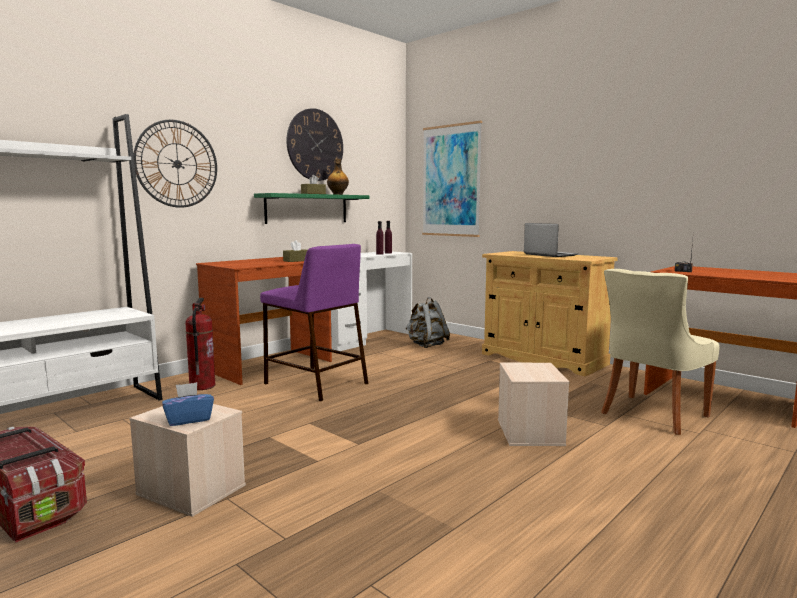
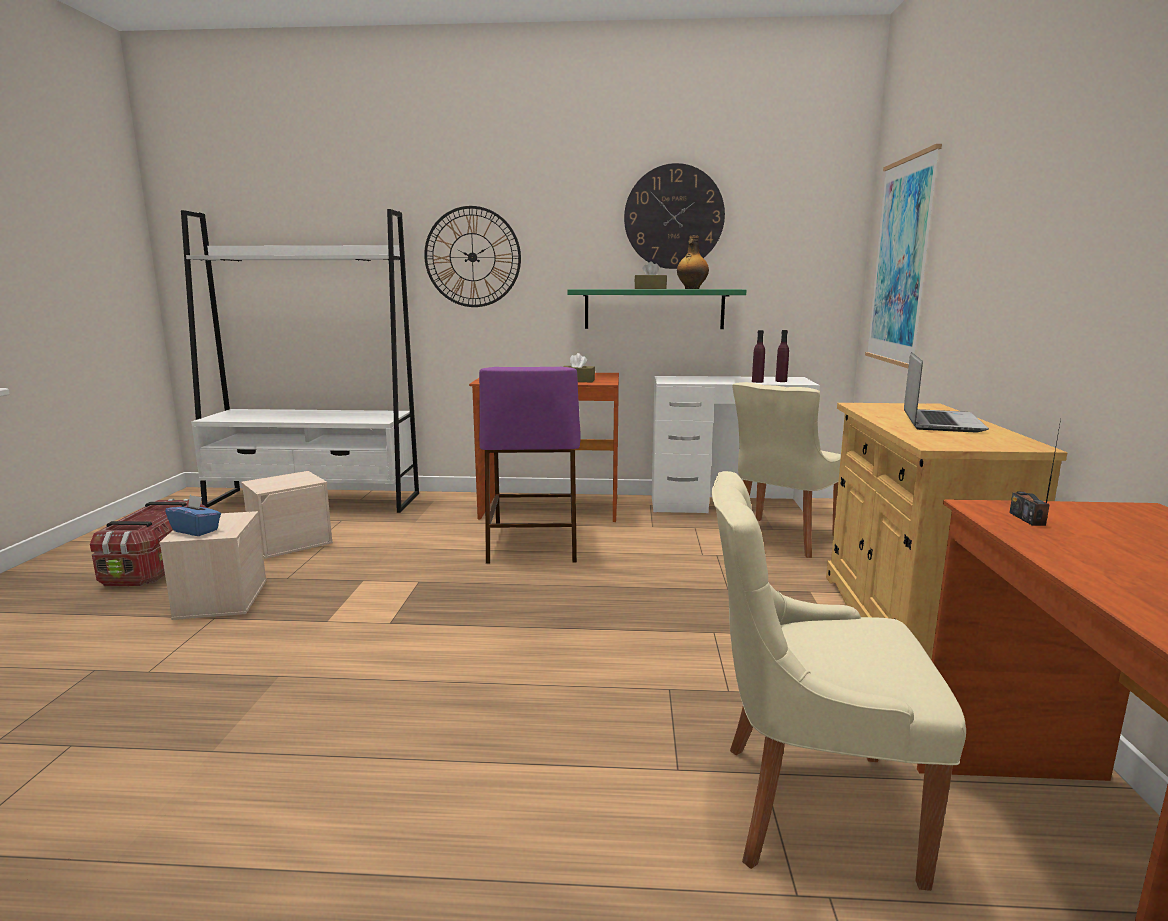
camera: 50 degrees right, 5 degrees up
(202, 386) = (451, 510): fire extinguisher -> none
(426, 346) = (781, 538): grey backpack -> beige chair
(529, 432) = (556, 709): beige storage box -> beige storage box (291, 542)

